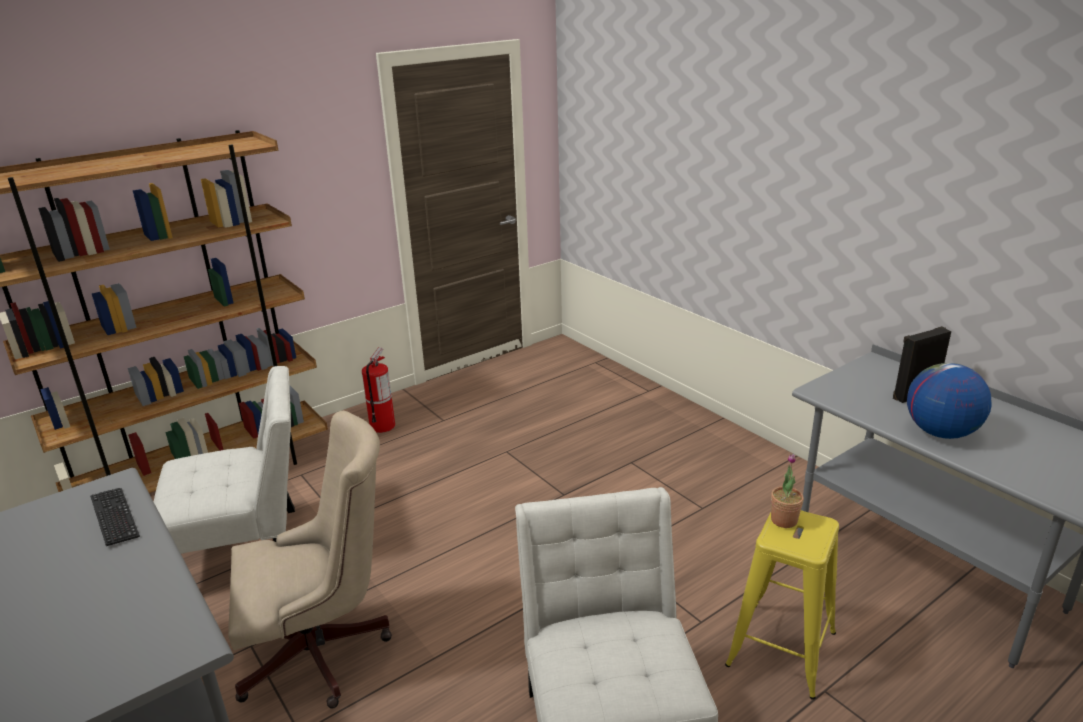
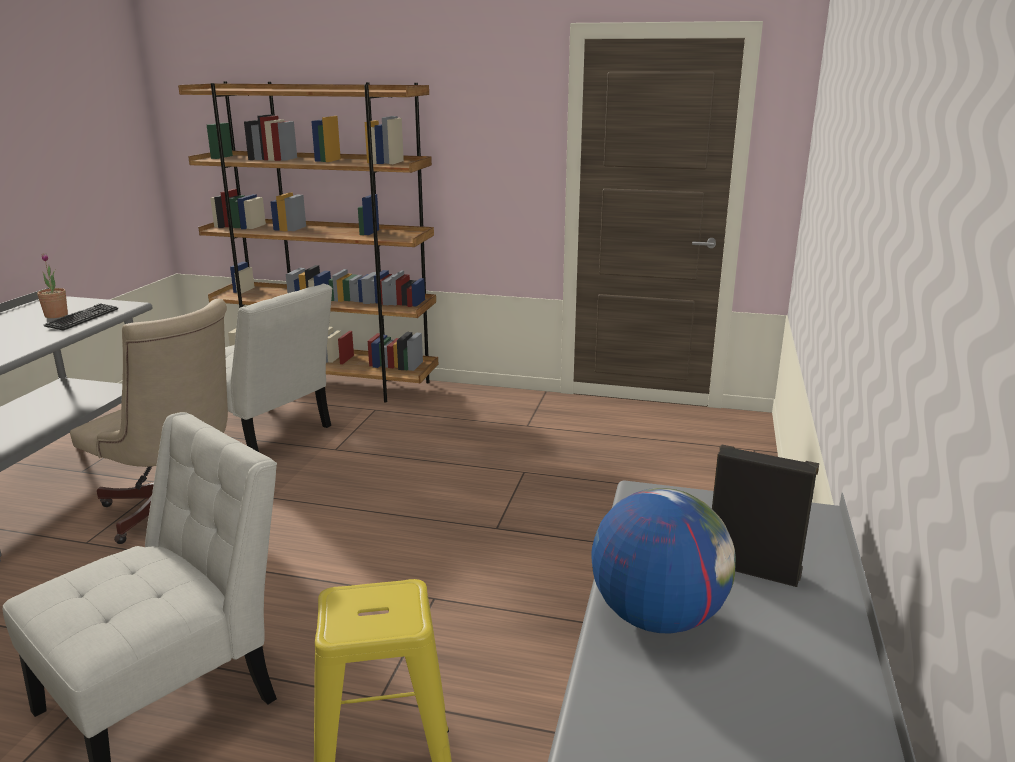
camera: 50 degrees right, 5 degrees down
(382, 426) = (480, 407): fire extinguisher -> none
(784, 520) = (387, 593): potted plant -> potted plant (56, 315)

